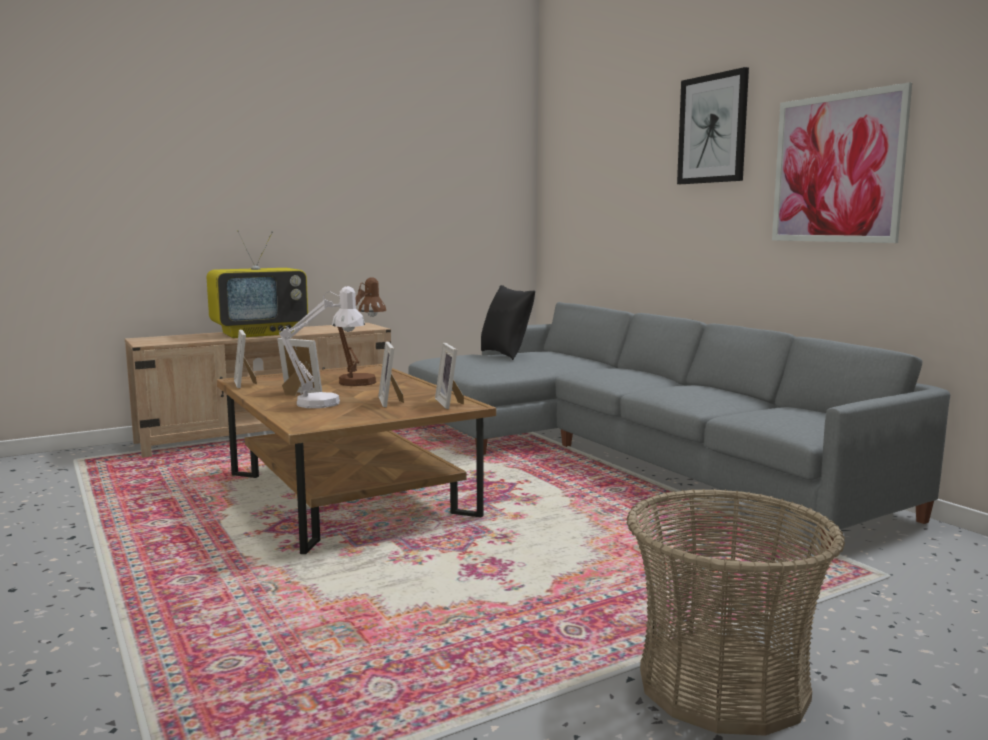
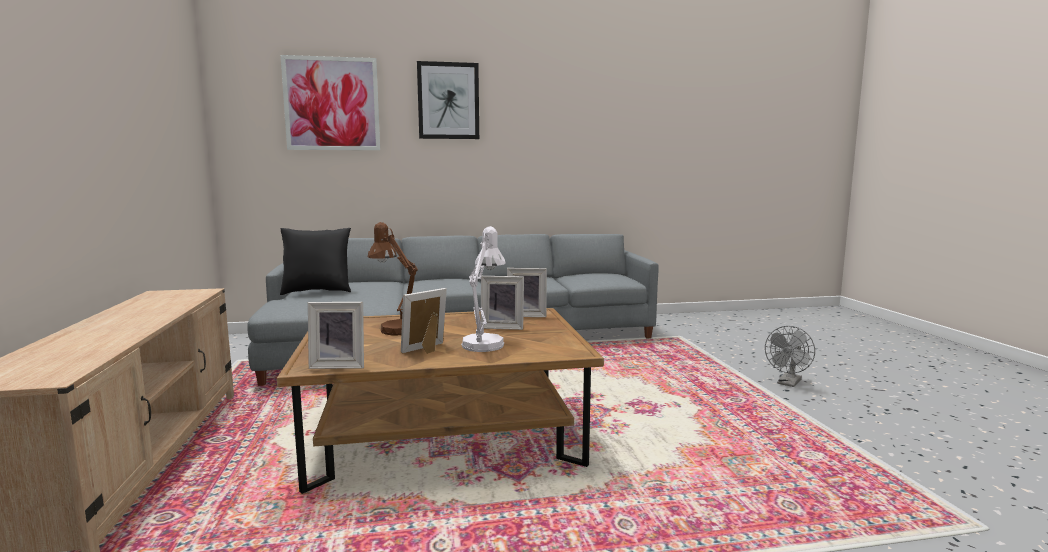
camera: 70 degrees left, 0 degrees up
(260, 333) = (120, 326): television -> none
(723, 684) = (788, 383): basket -> grey fan
(837, 168) = (549, 136): picture -> picture (332, 104)

